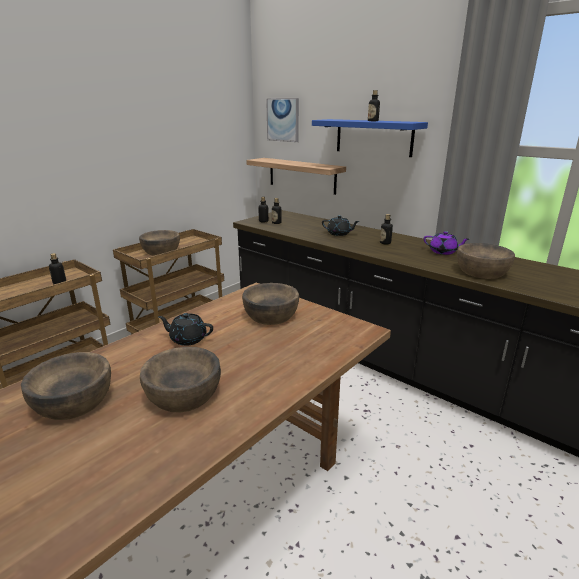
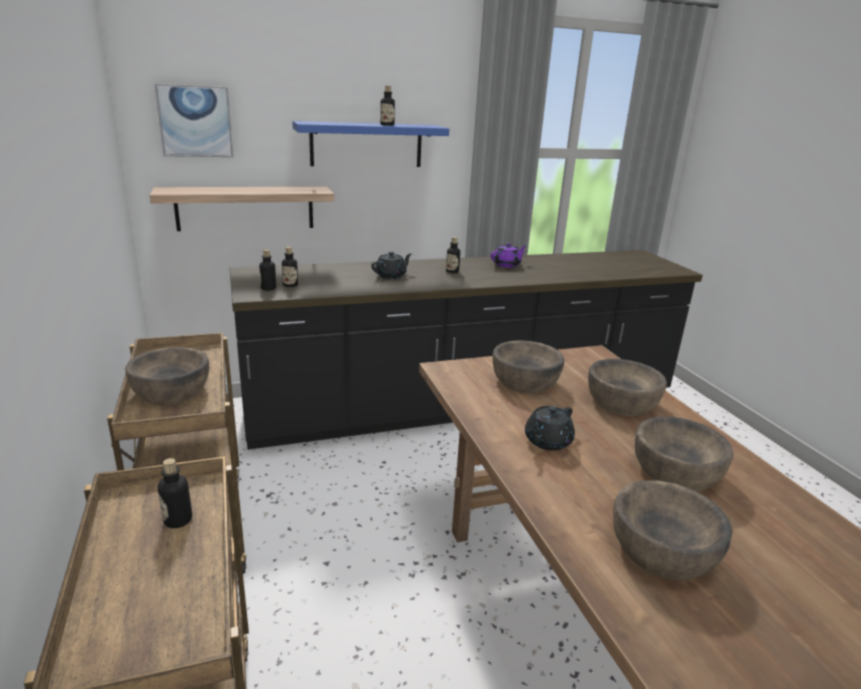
camera: 60 degrees left, 0 degrees up
(481, 271) = (568, 272): brown bowl -> brown bowl (621, 402)

